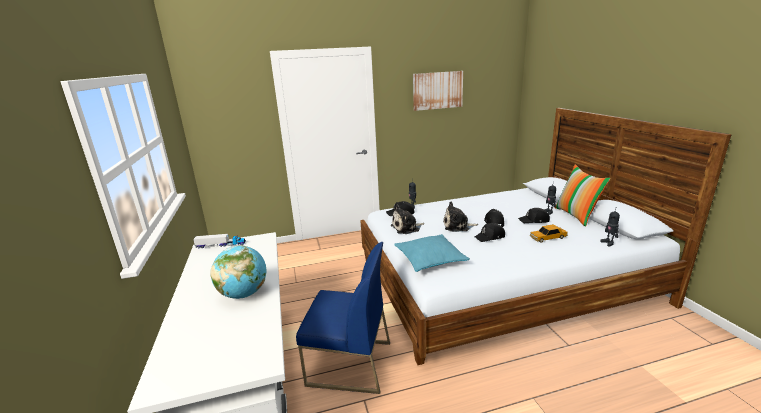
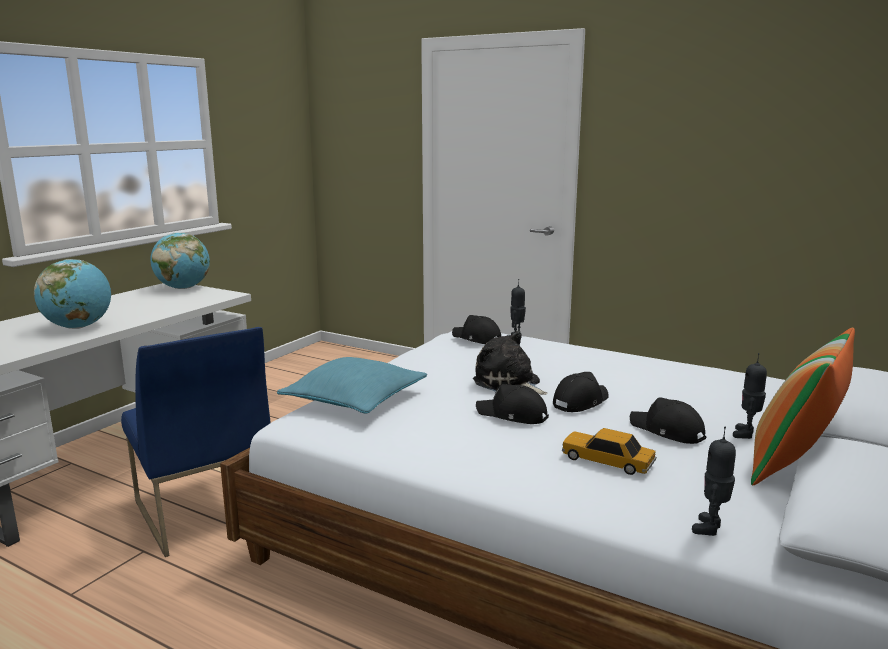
camera: 45 degrees right, 5 degrees down
(221, 245) = (183, 288): toy truck -> globe
(407, 228) = (436, 357): plush toy -> none
(437, 90) = (722, 124): picture -> none

